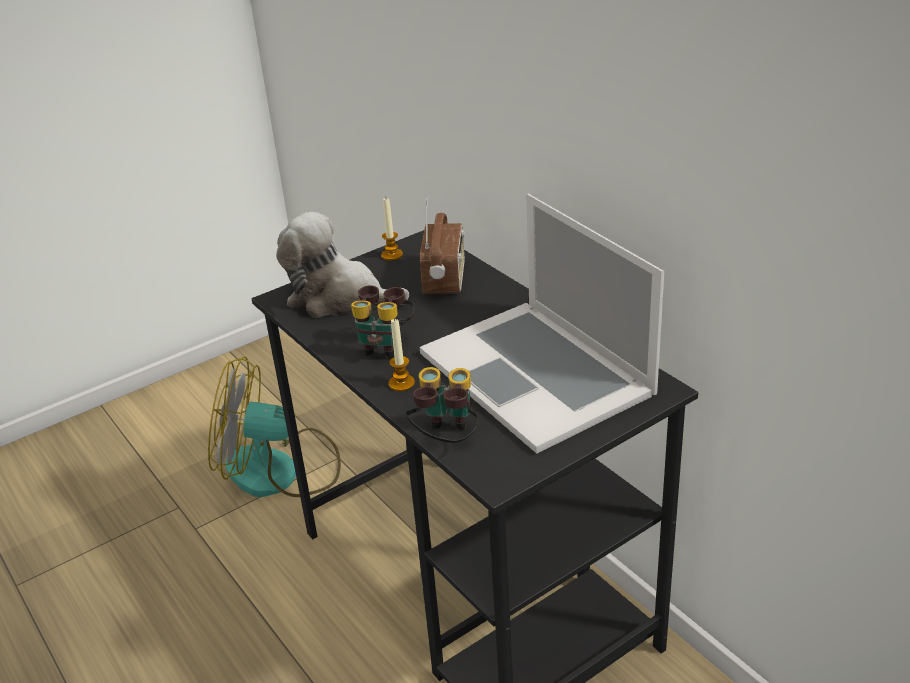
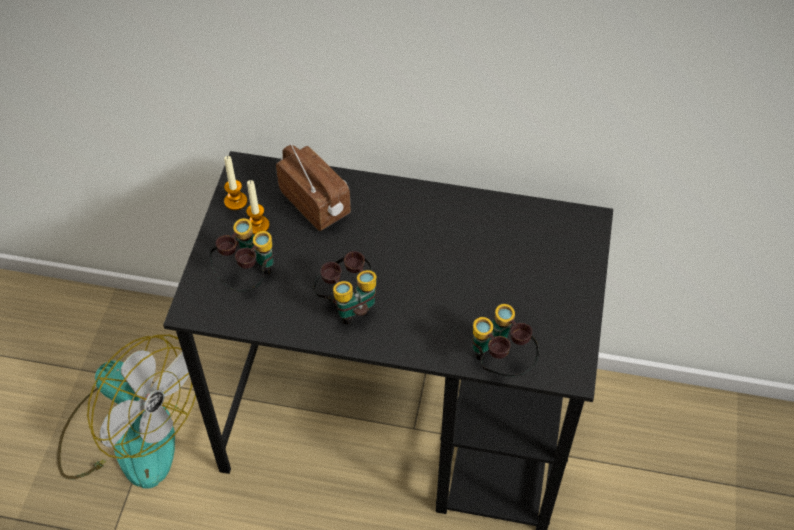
camera: 45 degrees left, 20 degrees up
(280, 472) = (129, 433): fan -> fan turned 105 degrees counterclockwise
(339, 298) = (247, 277): plush toy -> binoculars
(401, 383) = (406, 333): candle -> candle (257, 225)
(536, 372) = (492, 258): laptop -> none

